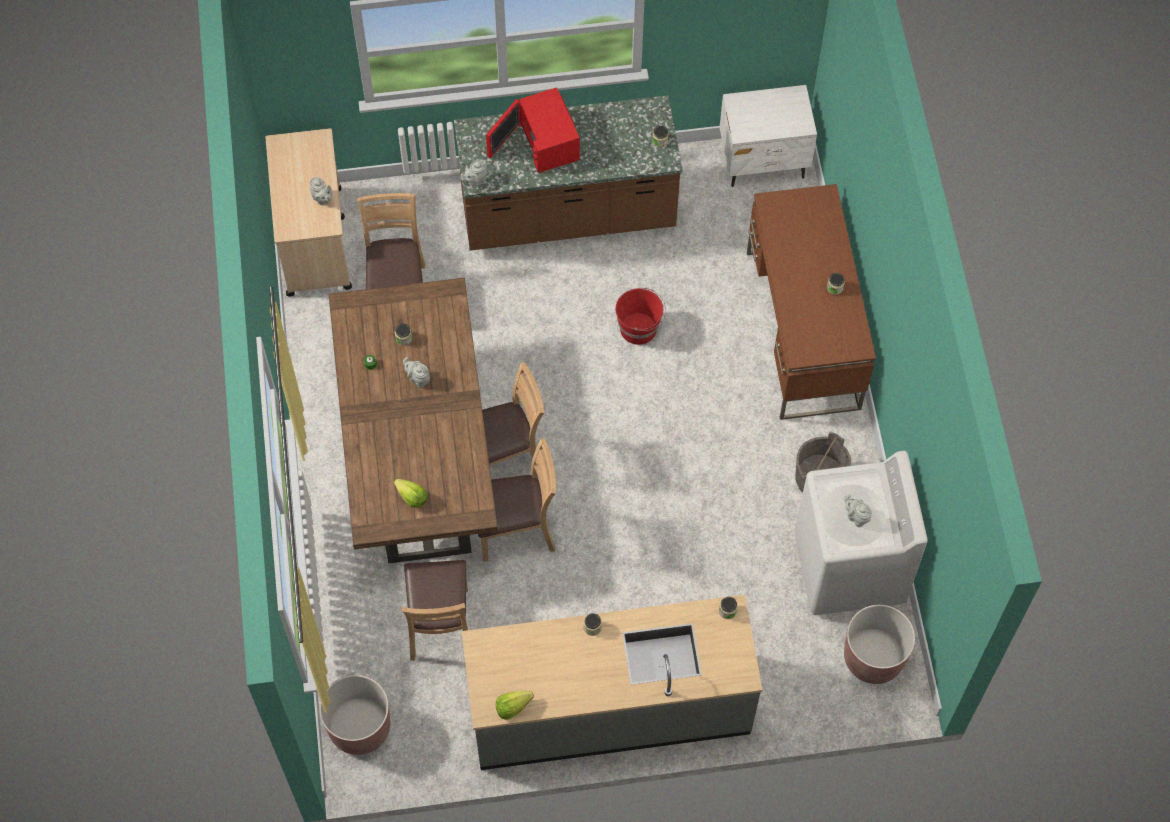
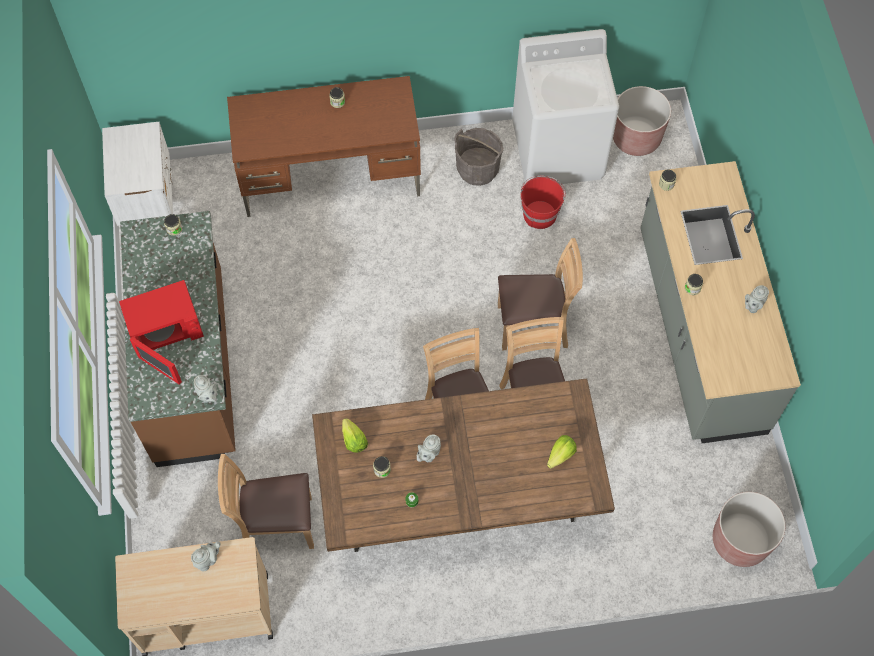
camera: 90 degrees left, 0 degrees up
(440, 625) = (633, 472): brown chair -> brown chair (533, 325)
(512, 707) = (776, 352): lettuce -> lettuce (354, 440)
(639, 328) = (324, 305): red bucket -> red bucket (539, 214)
(856, 517) = (577, 83): grey teapot -> grey teapot (752, 306)

